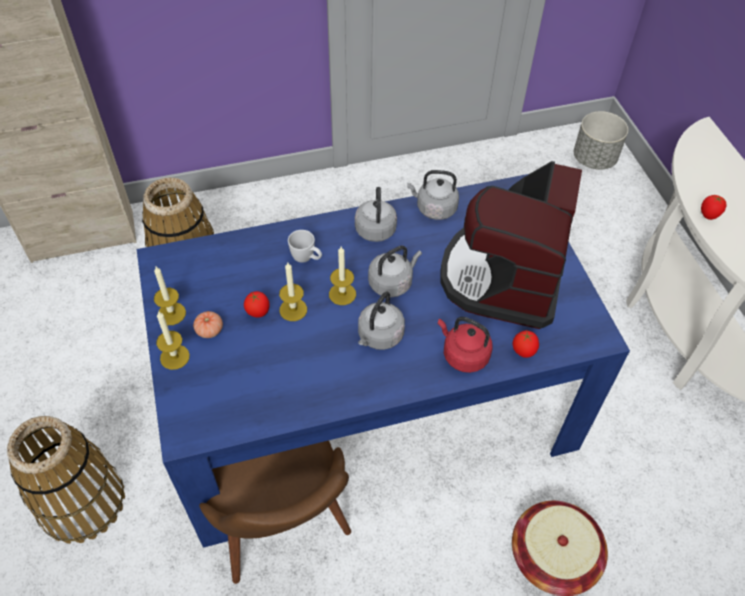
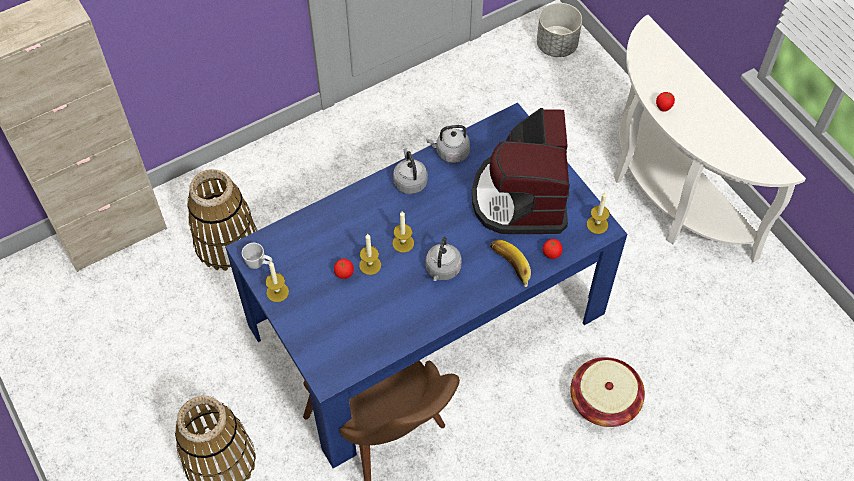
camera: 15 degrees left, 5 degrees up
(174, 357) = (295, 325): candle -> candle (597, 224)
(209, 330) = (312, 298): tomato -> none
(307, 259) = (365, 221): white mug -> white mug (259, 264)
(392, 283) = (438, 224): grey kettle -> none
(463, 355) = (508, 268): red kettle -> banana

